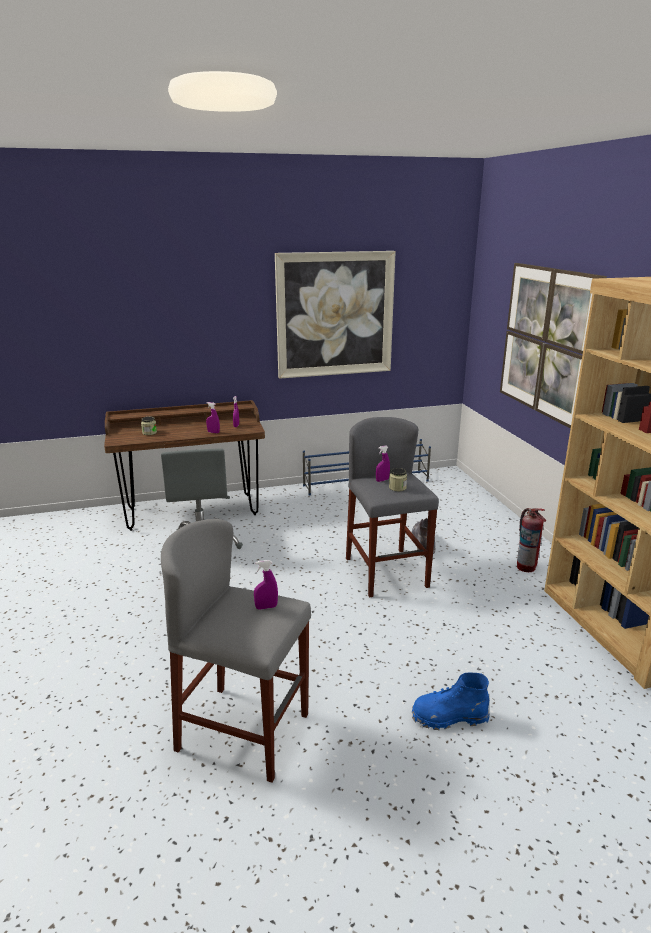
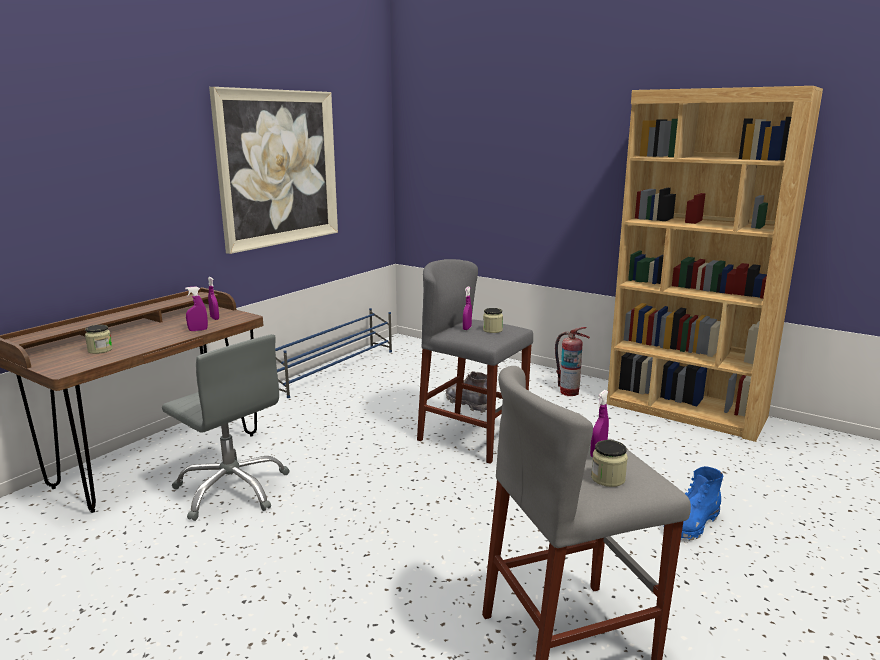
camera: 40 degrees left, 5 degrees down
(238, 624) = (608, 478): none -> jar
(547, 342) = (521, 174): picture -> none

